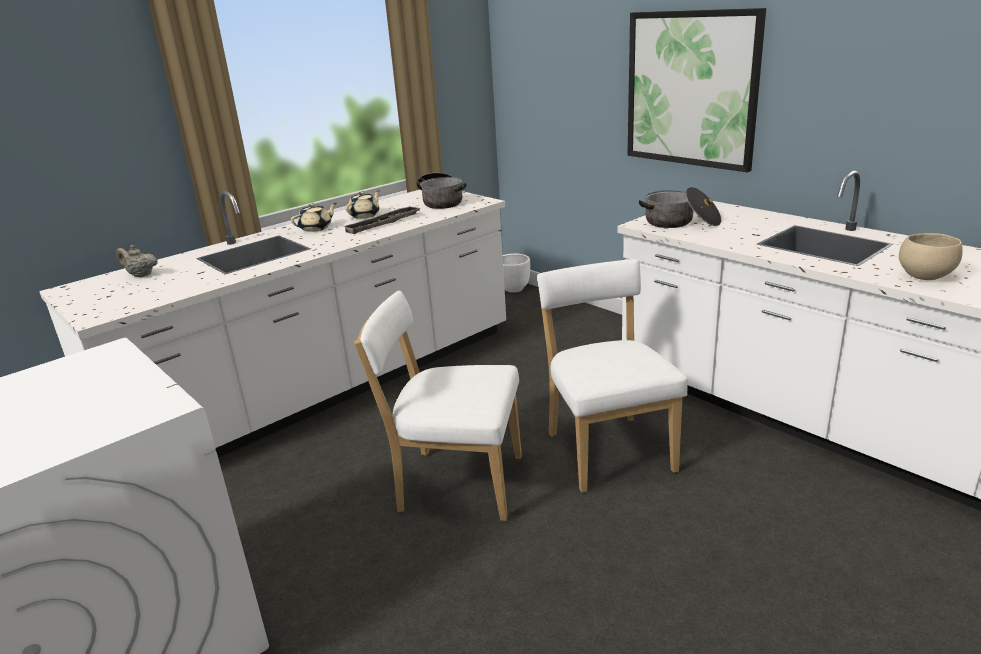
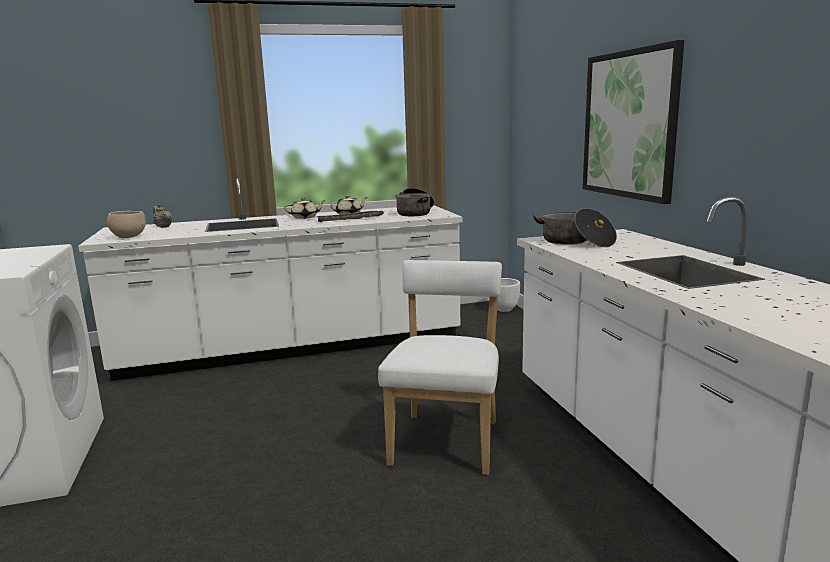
camera: 25 degrees right, 10 degrees down
(454, 483) = (302, 430): white chair -> none
(923, 276) = (746, 305): beige bowl -> beige bowl (129, 237)

